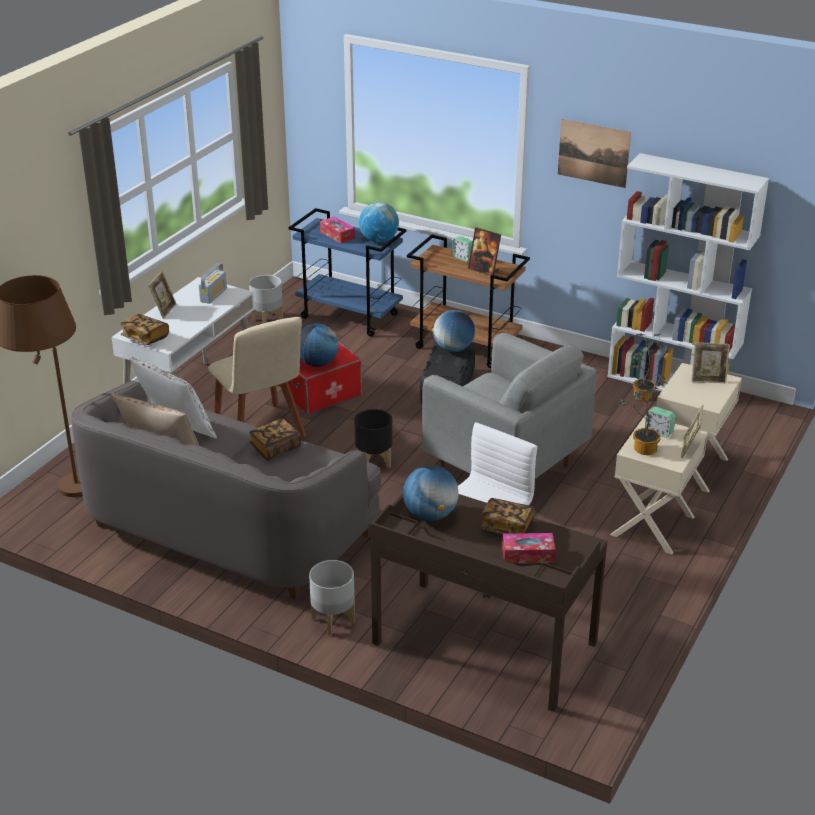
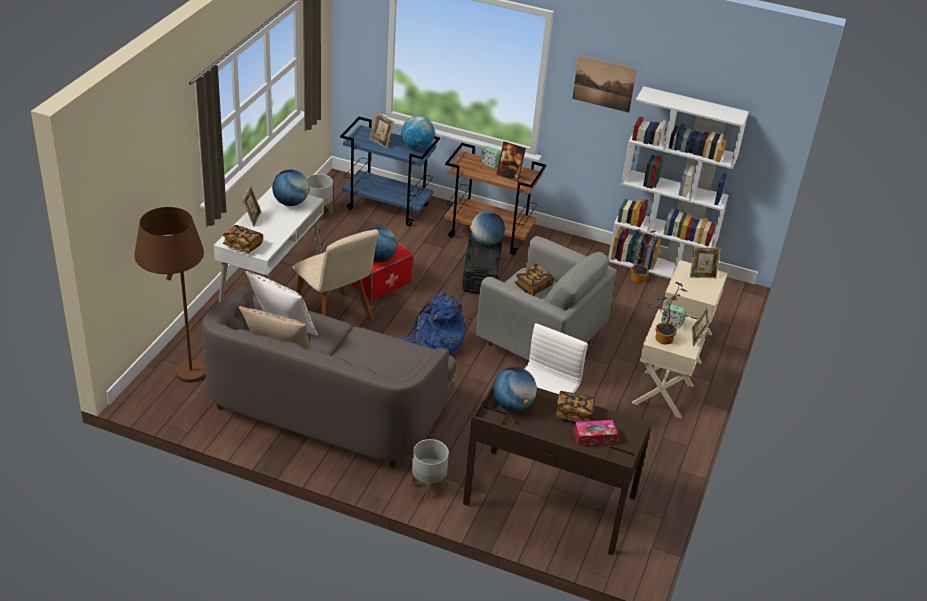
camera: 10 degrees left, 5 degrees up
(213, 295) = (291, 203): radio -> globe
(275, 448) = (368, 343): book -> book (533, 286)
(337, 235) = (381, 142): tissue box -> picture frame
(373, 461) = (433, 343): black planter -> blue backpack

